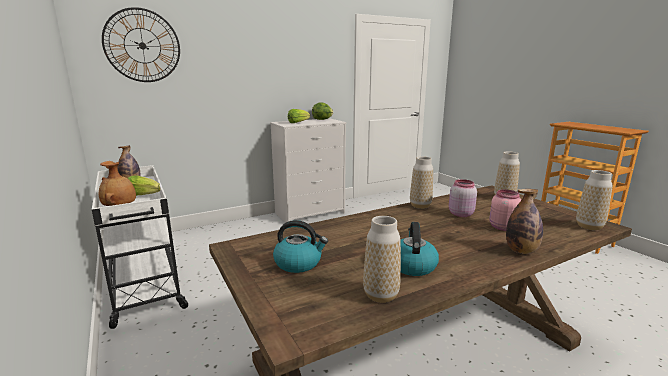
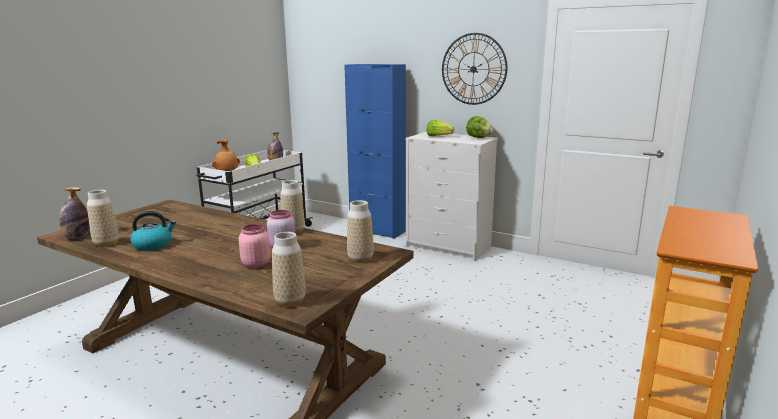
camera: 60 degrees right, 0 degrees up
(142, 45) = (328, 51): wall clock -> wall clock (473, 69)
(237, 225) = (377, 230): none -> blue cabinet
(299, 263) = (147, 220): kettle -> none
(521, 251) = (197, 274): bottle -> bottle (77, 237)

